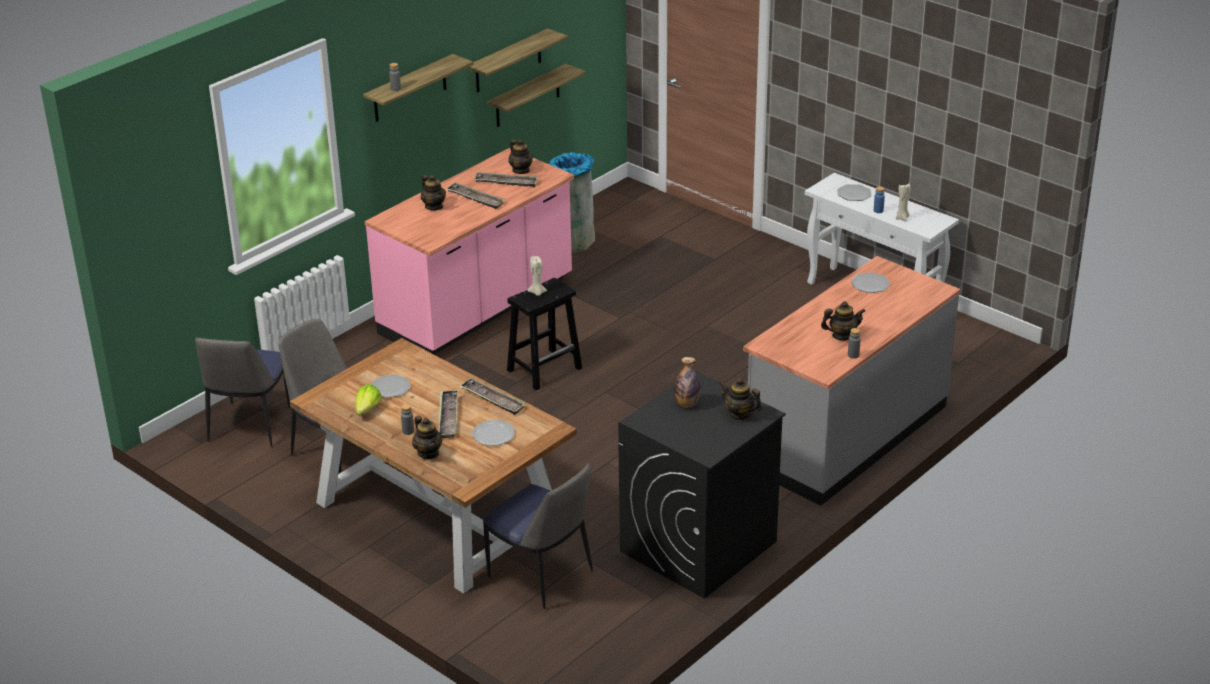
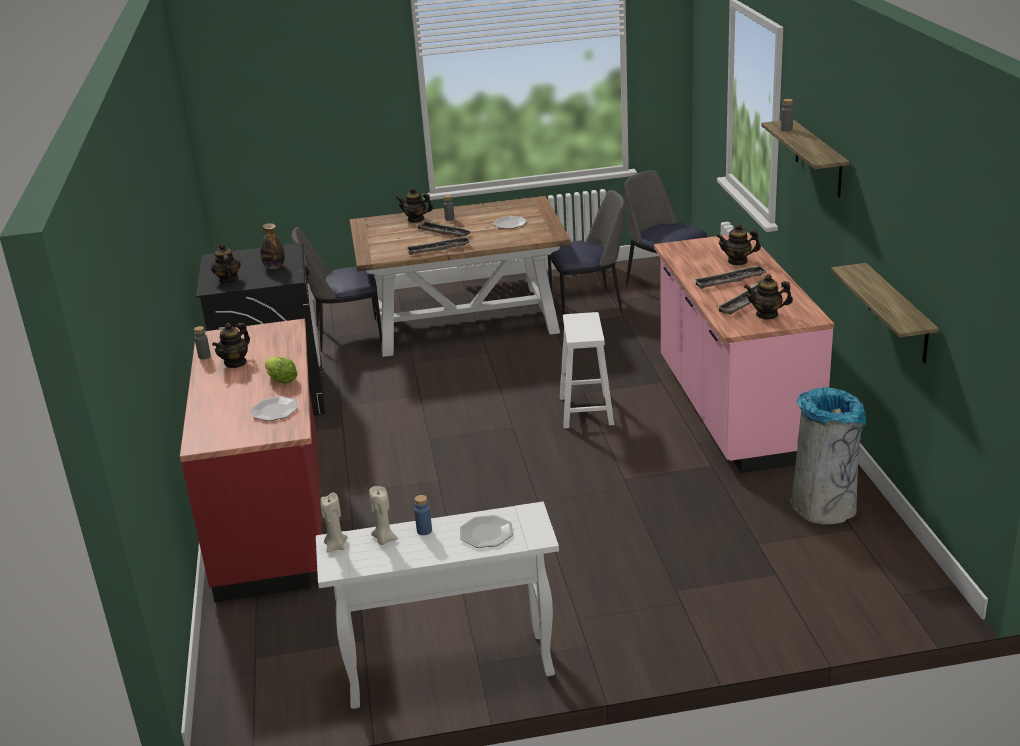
camera: 130 degrees right, 5 degrees down
(368, 409) = (495, 213): lettuce -> lettuce (280, 379)
(493, 434) = (399, 240): plate -> none
(508, 61) = (888, 239): shelf -> none
(537, 293) = (588, 326): beige candle -> beige candle (336, 546)
(545, 369) = (586, 411): black stool -> white stool
(739, 414) = (228, 280): teapot -> teapot turned 90 degrees counterclockwise
(845, 435) = (274, 519): grey counter -> red counter

